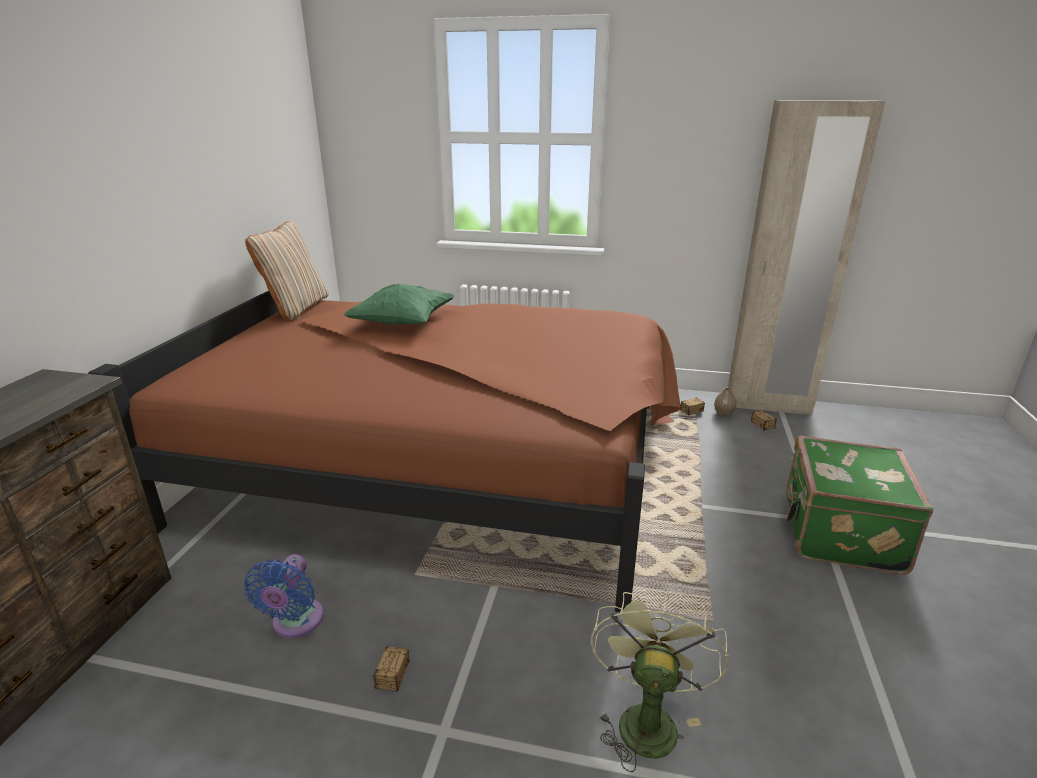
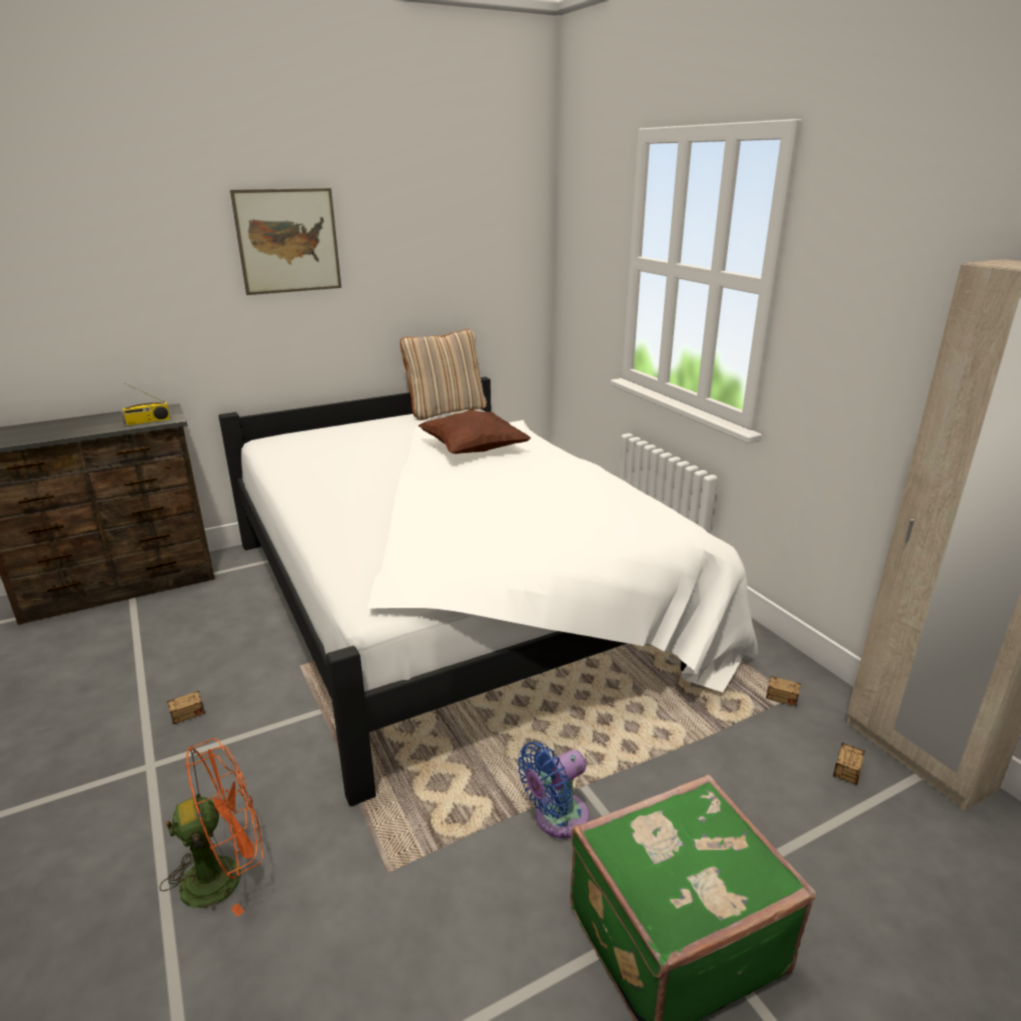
camera: 50 degrees right, 0 degrees up
(61, 395) = (147, 421): none -> radio
(119, 130) = (288, 241): none -> picture
(295, 623) = (209, 646): blue fan -> blue fan (556, 818)
(403, 323) = (474, 451): green pillow -> brown pillow
(447, 462) = (460, 602): brown bed -> white bed
(645, 718) = (225, 874): green fan -> orange fan
(723, 413) = (820, 725): vase -> none

